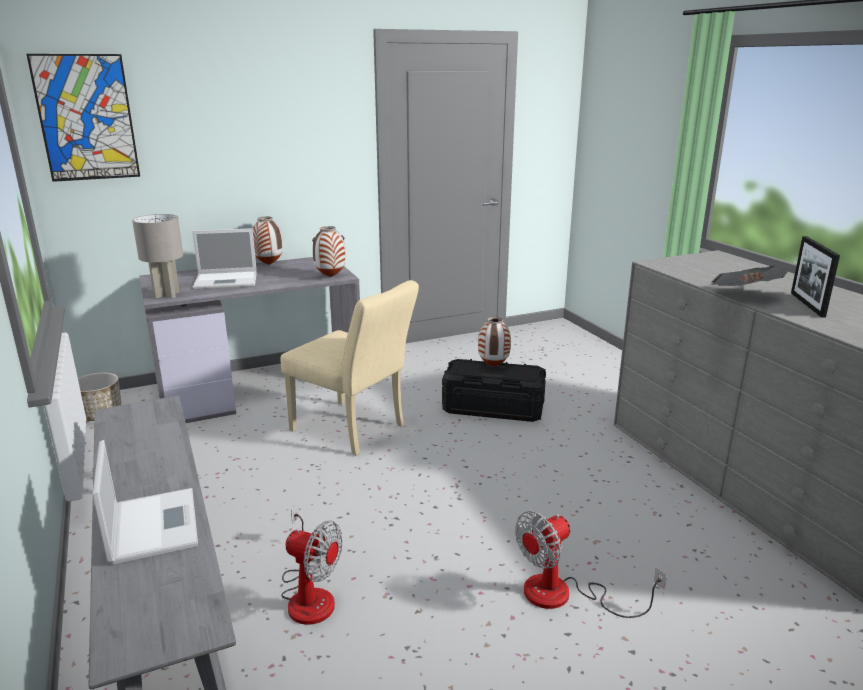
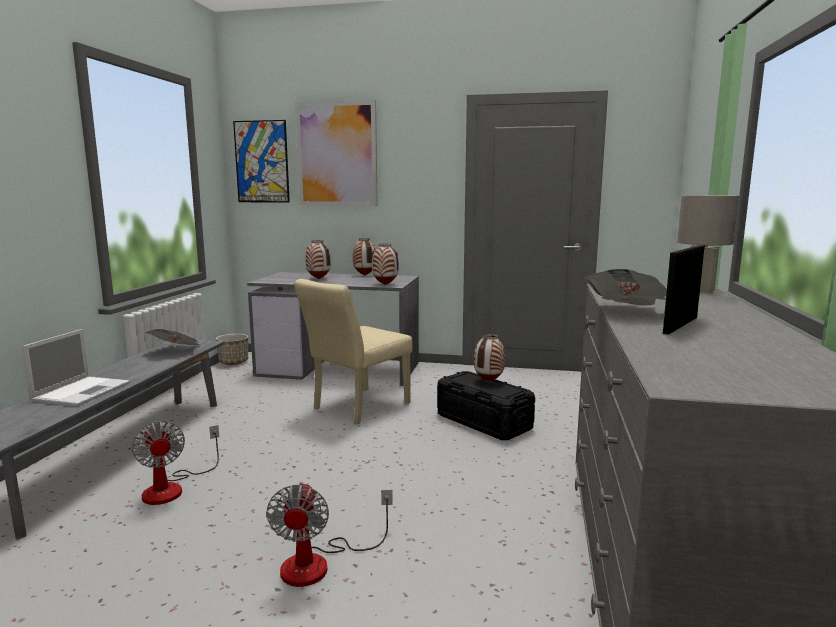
camera: 35 degrees right, 10 degrees down
(147, 427) = (177, 351): none -> newspaper
(167, 294) = (270, 280): grey table lamp -> grey table lamp (699, 290)
(208, 105) = (337, 154): none -> picture
(227, 280) = (319, 279): laptop -> vase
(354, 430) = (356, 407): beige chair -> beige chair turned 60 degrees clockwise
(564, 595) = (320, 563): fan -> fan turned 90 degrees counterclockwise

